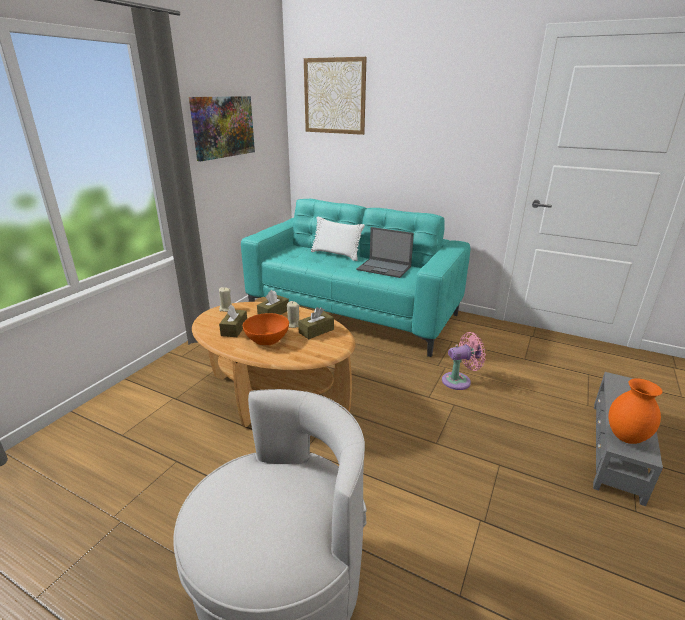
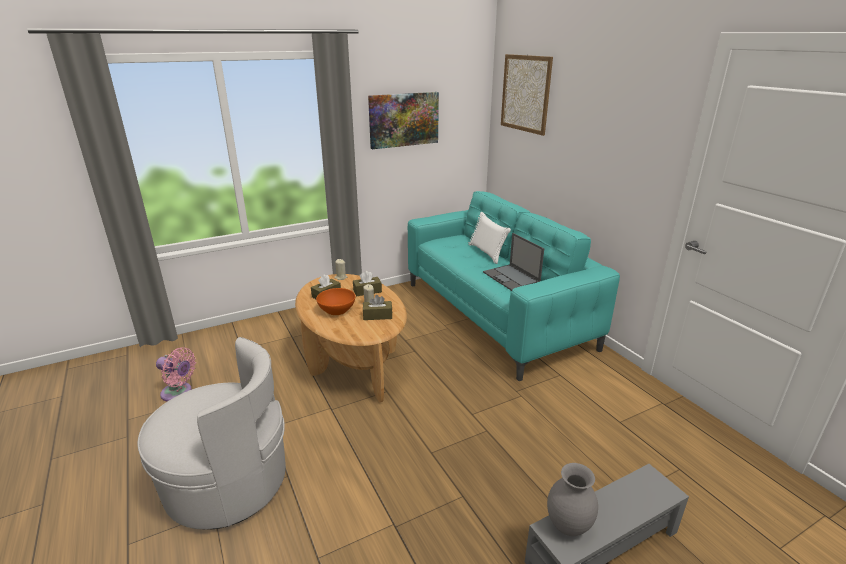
camera: 35 degrees right, 0 degrees up
(459, 381) = (518, 413): pink fan -> pink fan (179, 393)
(626, 438) = (568, 527): orange vase -> grey vase

